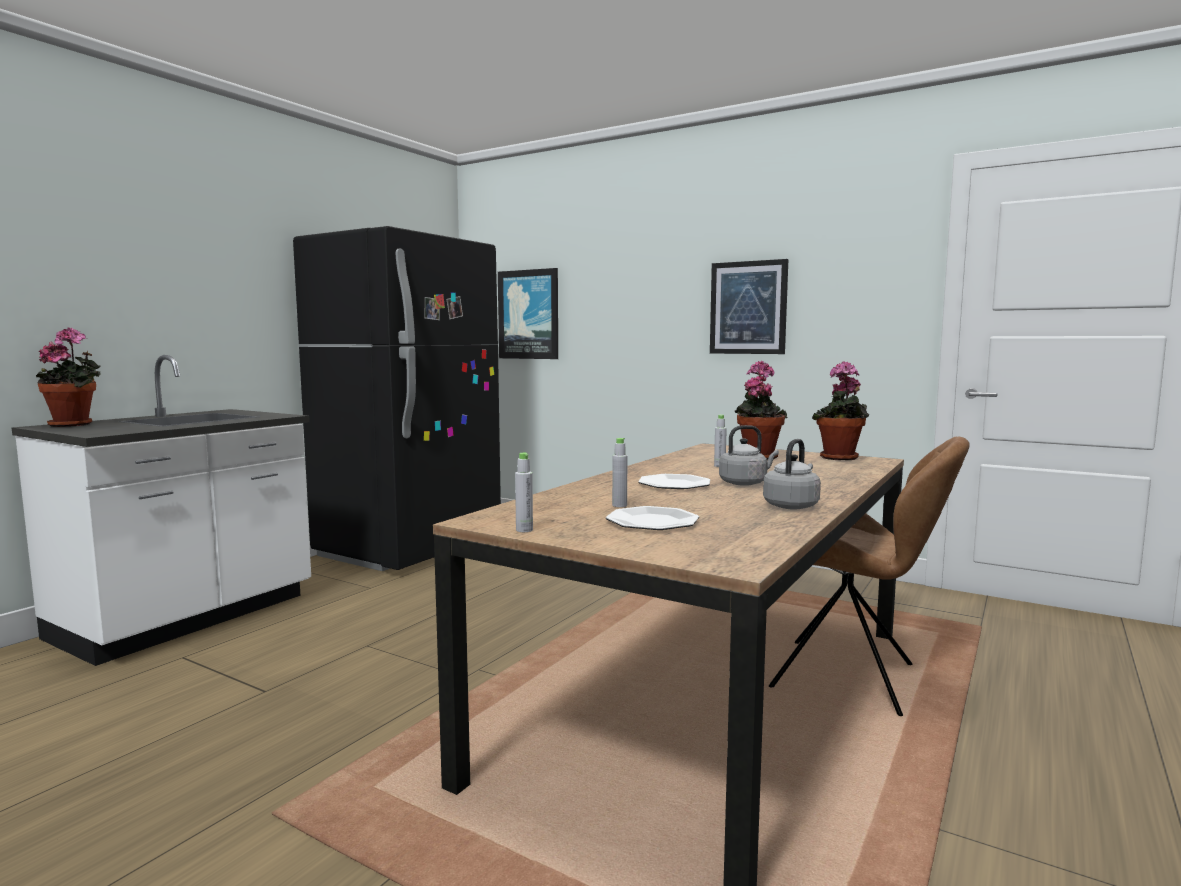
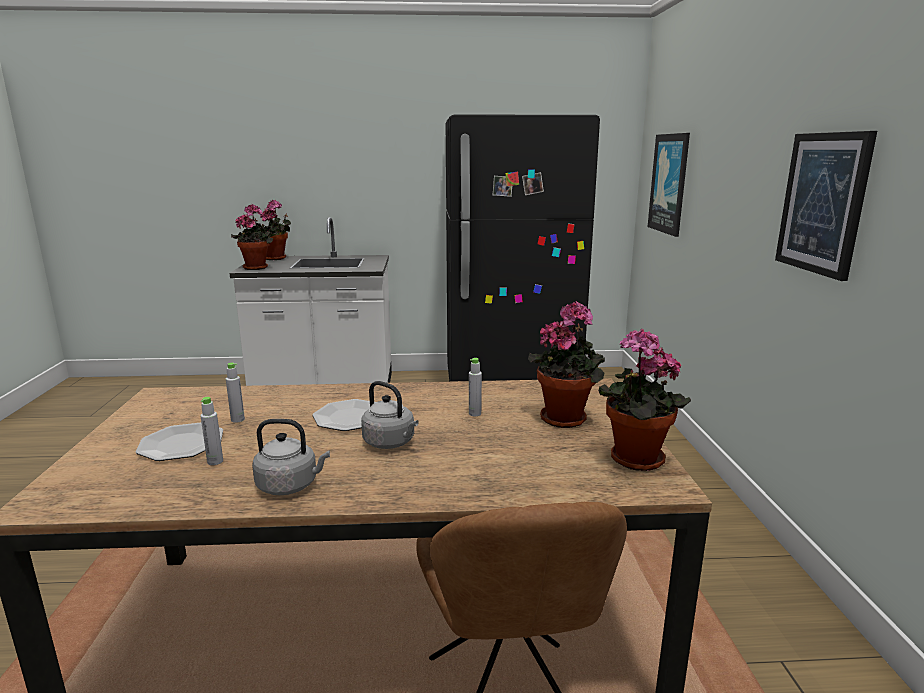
camera: 55 degrees right, 10 degrees up
(101, 431) = (257, 267): none -> potted plant
(524, 530) = (133, 413): grey bottle -> grey bottle (215, 461)

